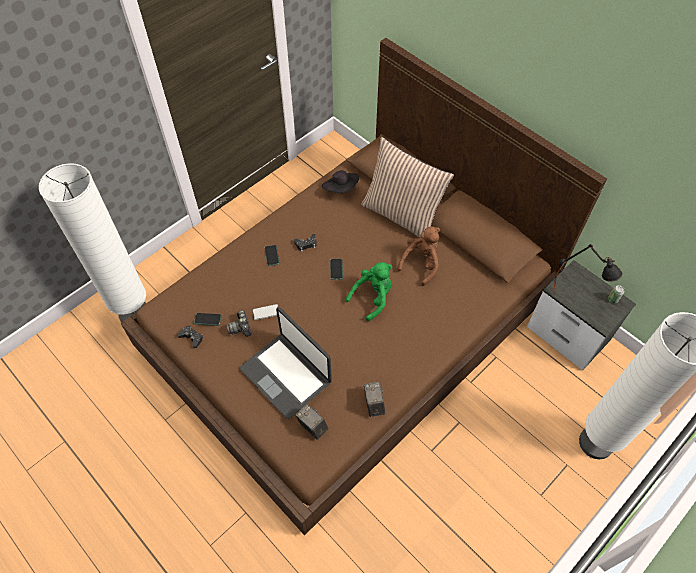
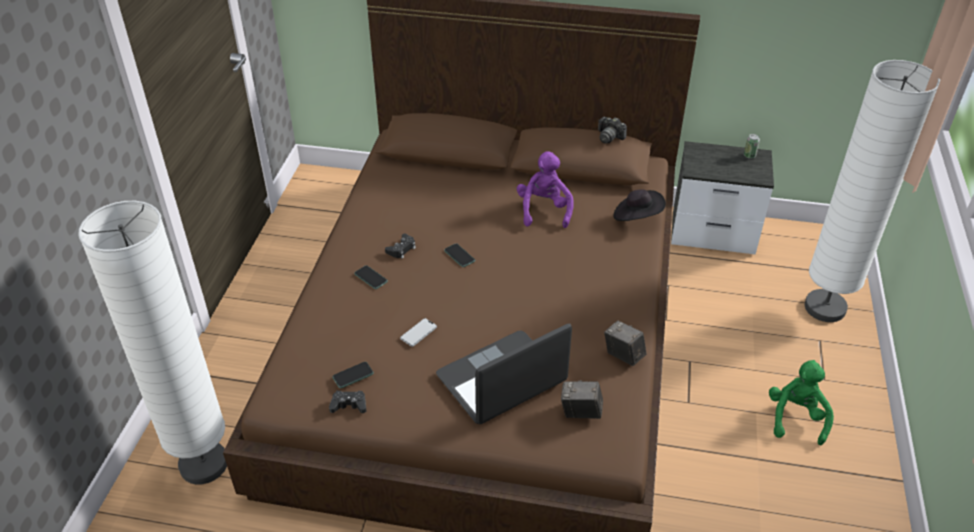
camera: 35 degrees left, 15 degrees down
(240, 327) = (402, 362): camera -> camera (609, 137)
(286, 375) = (502, 380): laptop -> laptop turned 135 degrees clockwise
(341, 189) = (391, 183): black hat -> black hat (637, 217)
(372, 297) = (524, 262): green plush toy -> green plush toy (796, 417)
(402, 215) = (481, 178): pillow -> none
(421, 263) = (544, 210): brown plush toy -> purple plush toy
(573, 298) = (716, 170): black table lamp -> none

